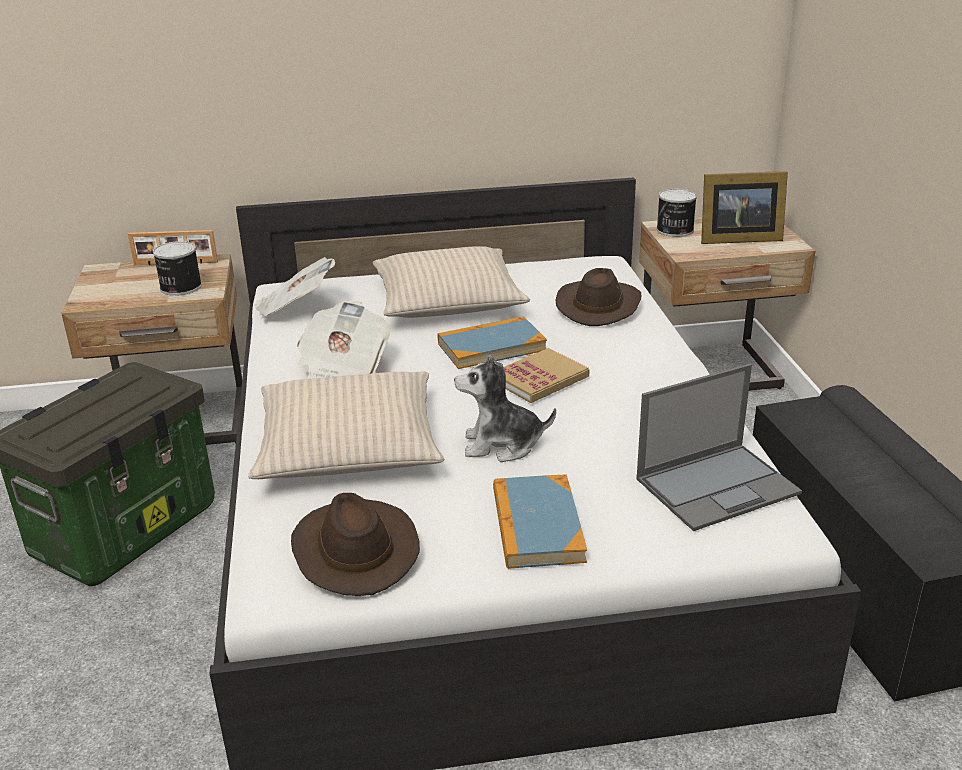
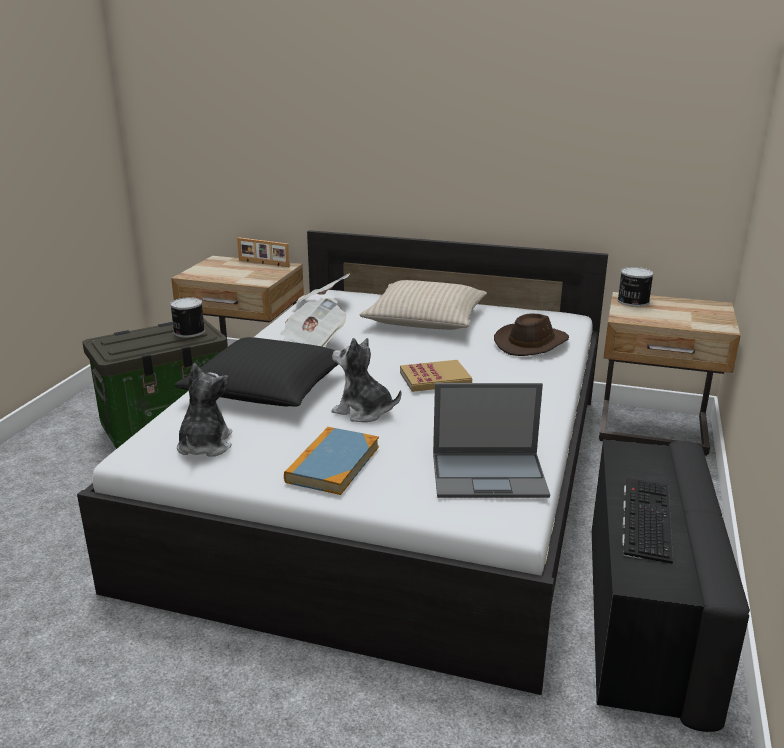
camera: 25 degrees right, 5 degrees down
(180, 287) = (251, 276): can -> can (188, 331)
(348, 445) = (267, 388): beige pillow -> black pillow
(354, 550) = (204, 445): brown hat -> plush toy
(491, 347) = (423, 352): book -> none
(736, 238) = (679, 315): picture frame -> none
(875, 485) = (645, 517): none -> keyboard

